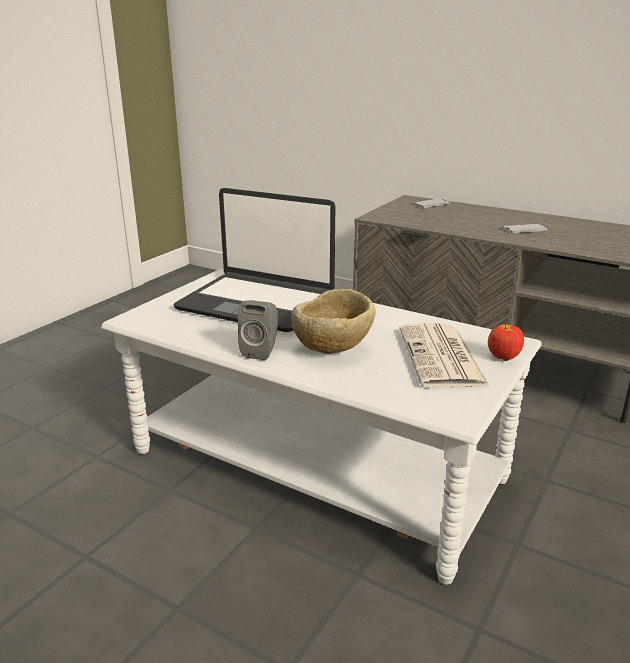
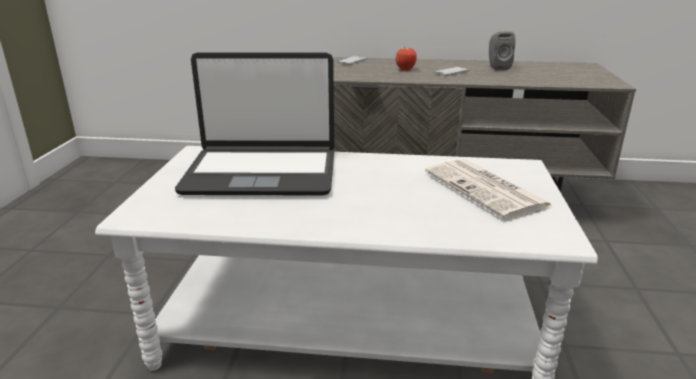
camera: 25 degrees left, 0 degrees up
(261, 351) = (317, 220): grey speaker -> grey speaker (497, 67)
(332, 351) = (386, 204): beige bowl -> none
(503, 358) = (533, 180): apple -> apple (405, 70)

